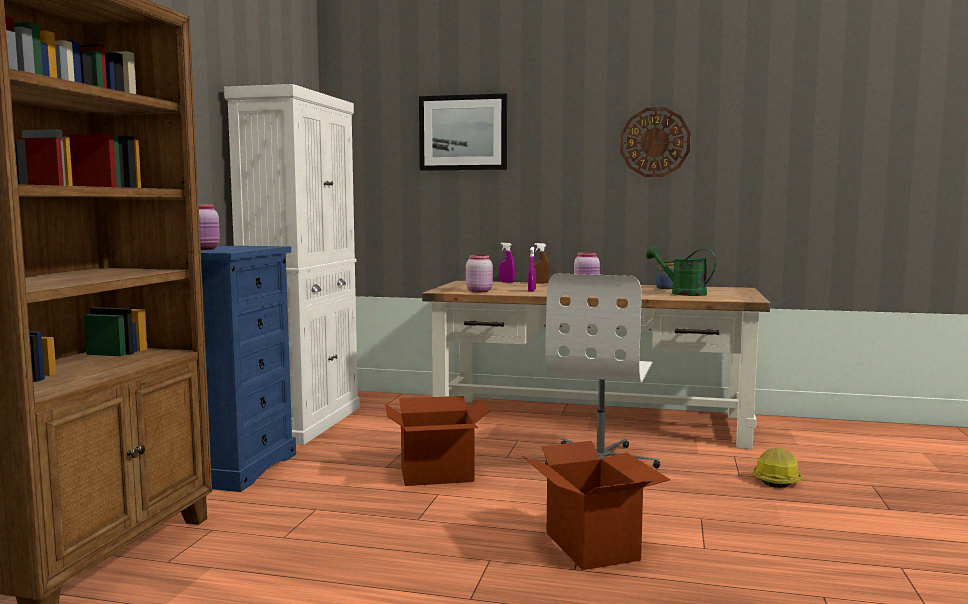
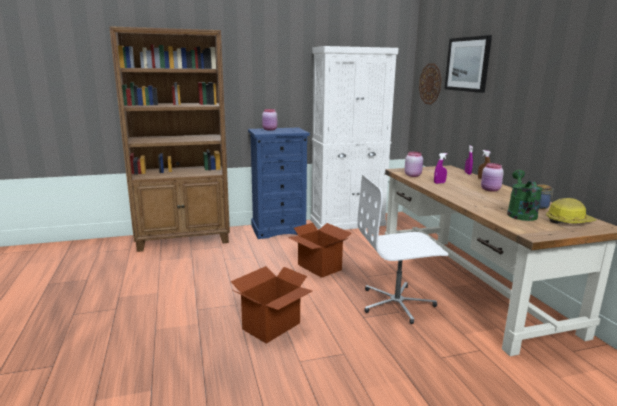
camera: 60 degrees right, 10 degrees up
(654, 142) = (576, 77): wall clock -> wall clock (430, 84)
(776, 479) = (454, 375): hard hat -> hard hat (568, 221)

